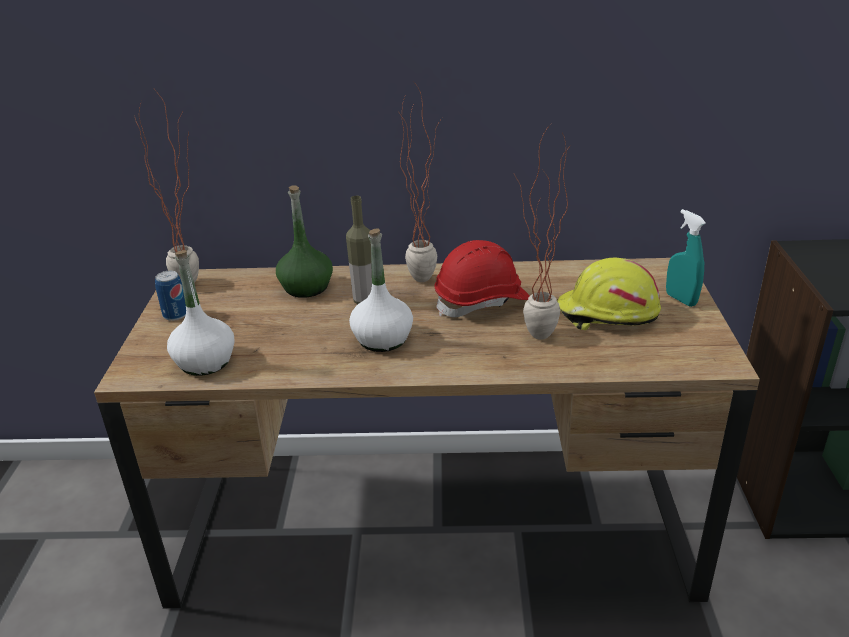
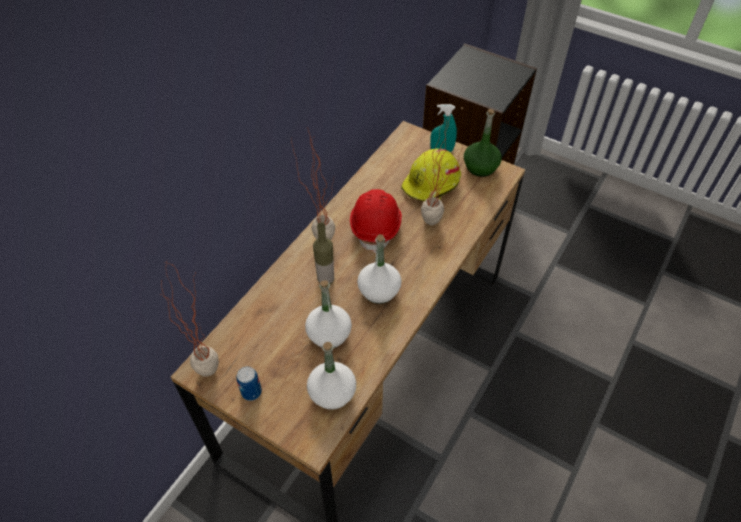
camera: 60 degrees left, 20 degrees up
(287, 330) = (329, 334): none -> white bottle
(307, 287) = (280, 302): green bottle -> green bottle (480, 167)

